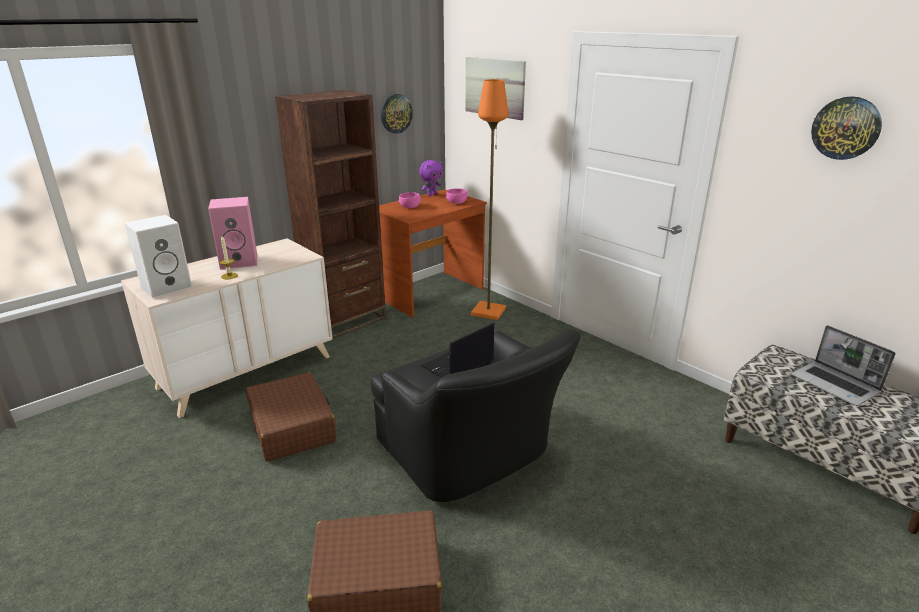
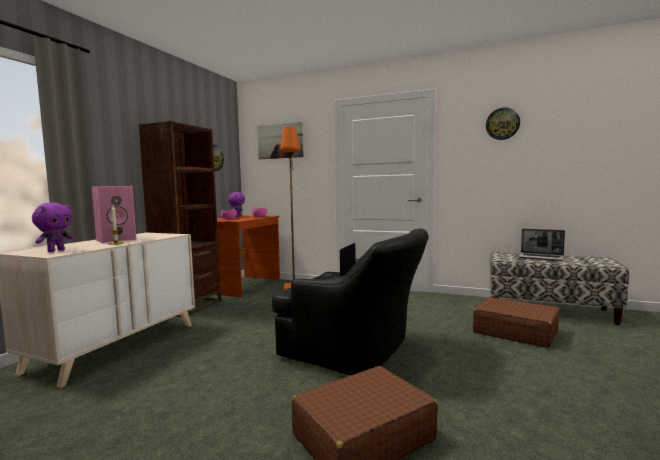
camera: 25 degrees left, 20 degrees down
(167, 287) = (56, 250): white speaker -> purple plush toy
(292, 427) = (191, 367): brown suitcase -> brown suitcase (515, 332)

